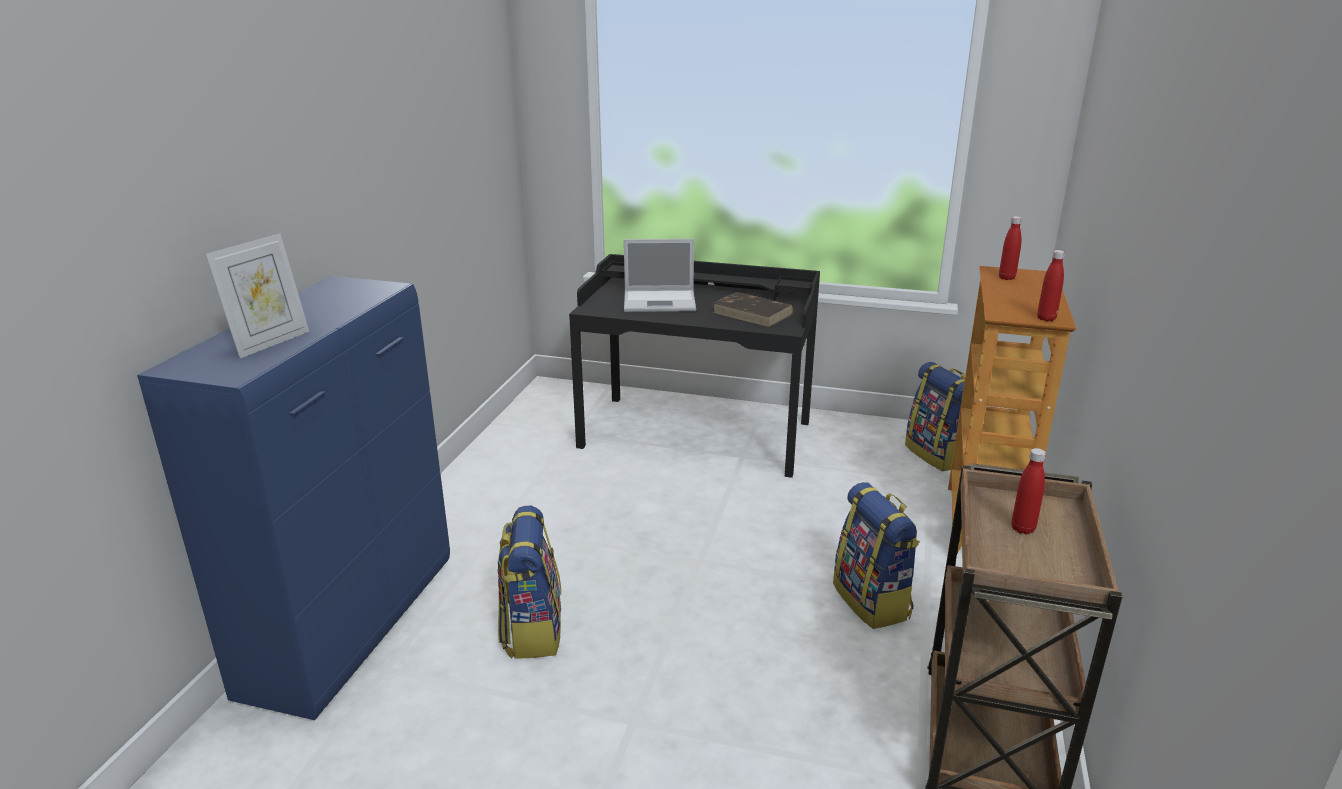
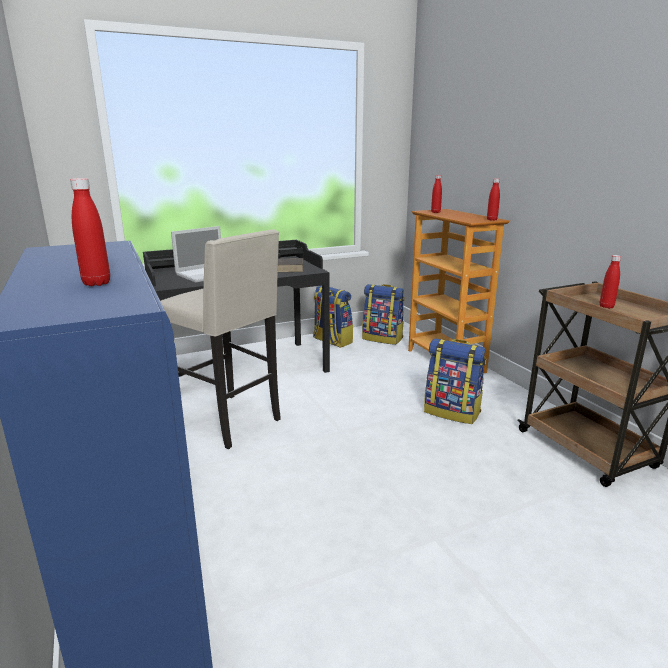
camera: 40 degrees left, 5 degrees down
(270, 343) = (96, 283): picture frame -> red bottle
(531, 630) = (295, 522): backpack -> backpack (331, 341)
(603, 496) = (230, 422): none -> beige stool

